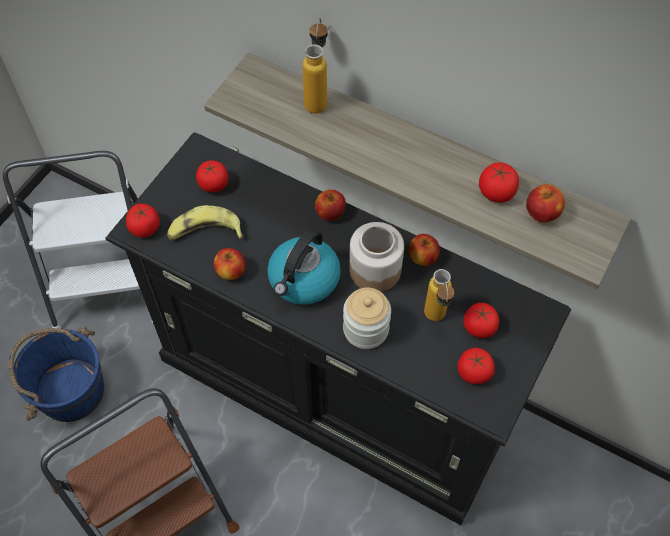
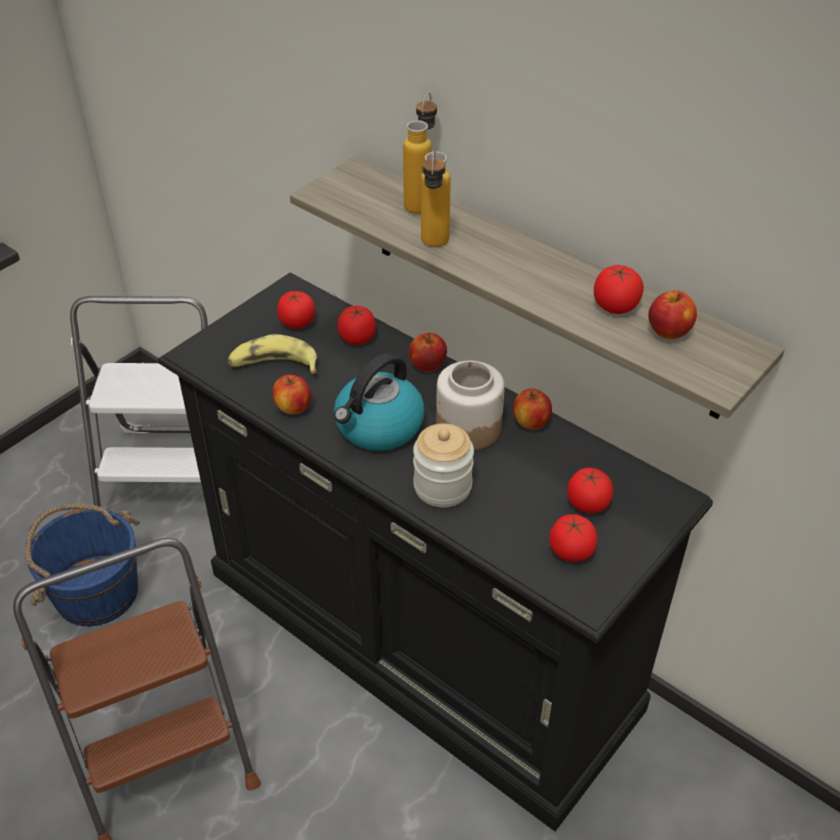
camera: 10 degrees right, 15 degrees down
(145, 228) = (206, 354): tomato -> tomato (357, 338)
(435, 320) = (533, 489): bottle -> bottle (434, 247)

